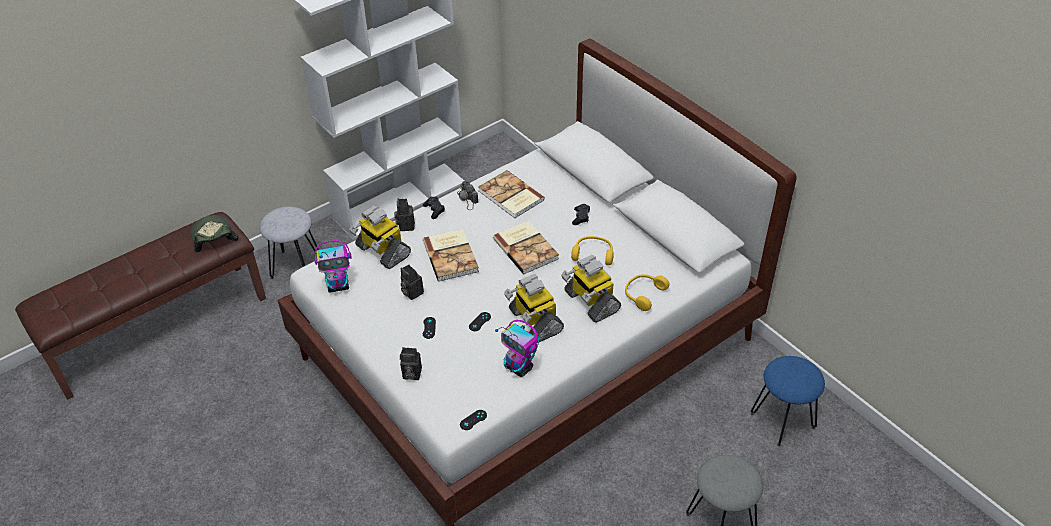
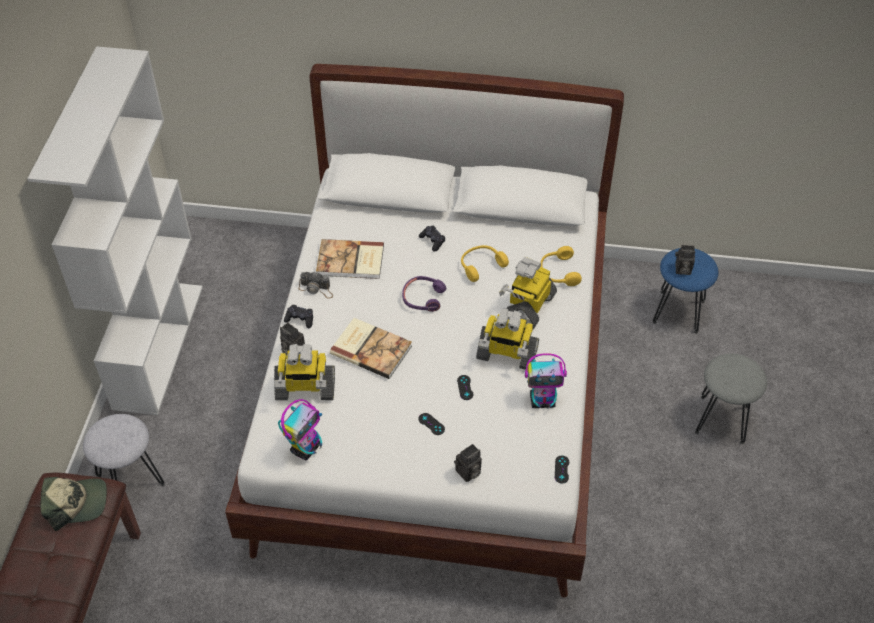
camera: 45 degrees left, 5 degrees up
(213, 237) = (76, 503): cap -> cap turned 150 degrees clockwise
(411, 292) = (378, 405): camera -> camera (682, 270)
(526, 248) = (423, 298): book -> purple headphones
(590, 302) = (528, 307): toy robot -> toy robot turned 105 degrees clockwise

